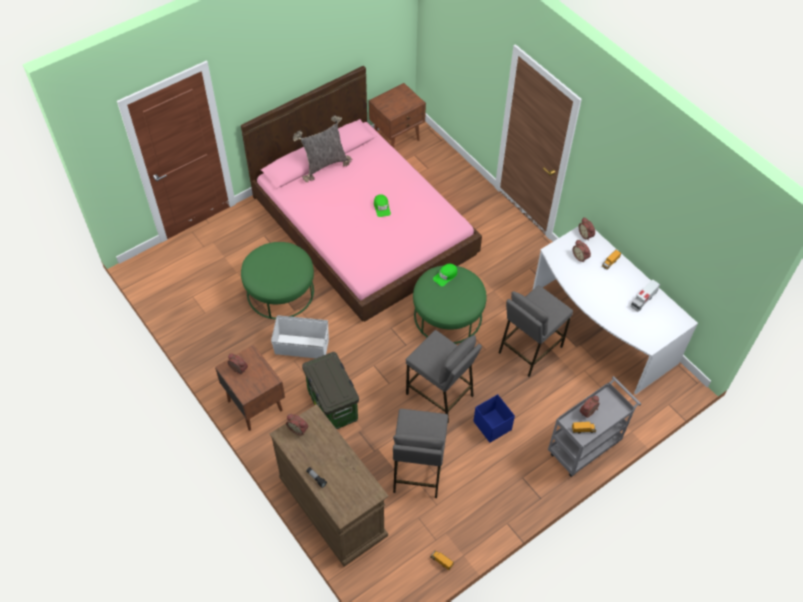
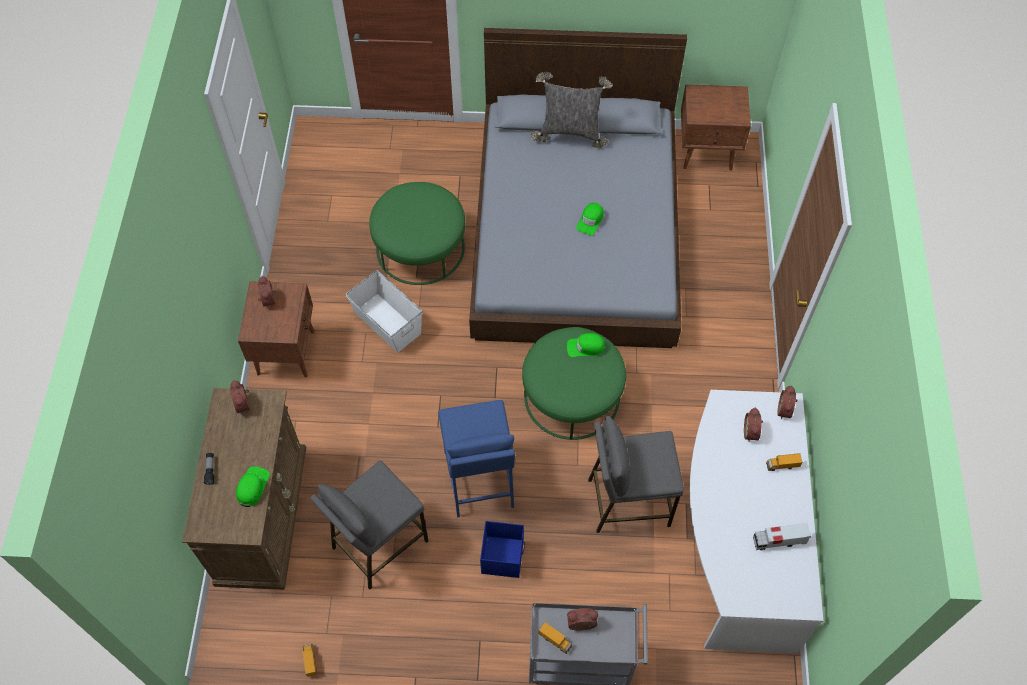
camera: 40 degrees right, 5 degrees up
(333, 405) = (359, 409): storage box -> none
(351, 469) = (252, 487): none -> green cap
(363, 224) = (576, 230): pink bed -> grey bed
(440, 394) = (479, 479): grey stool -> blue stool

